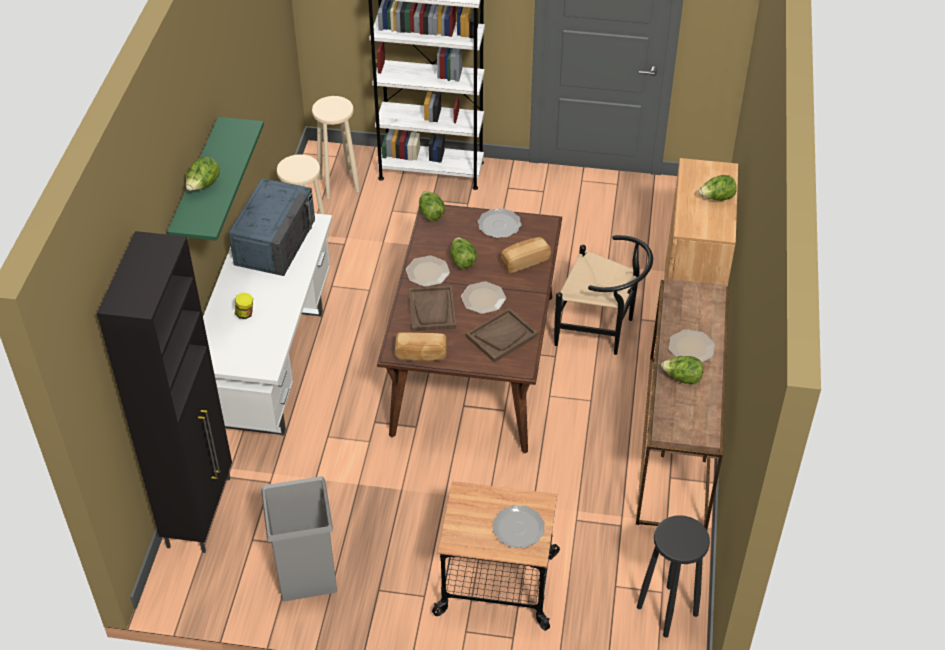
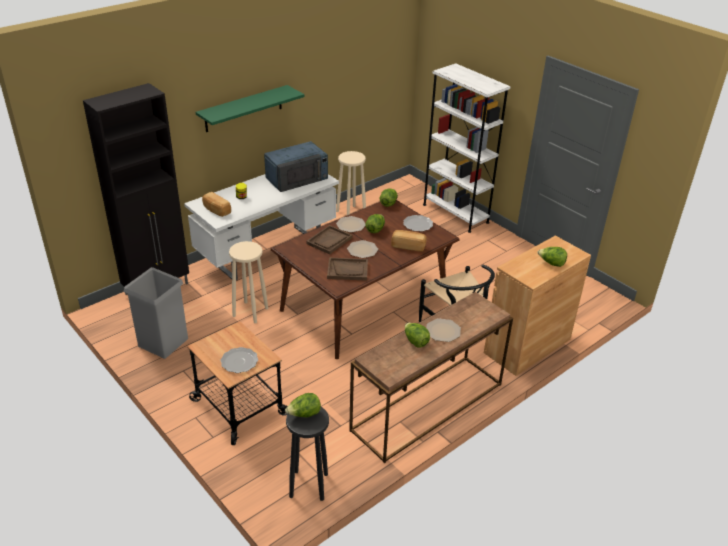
camera: 40 degrees right, 10 degrees down
(203, 186) = (238, 104): lettuce -> lettuce (304, 414)
(339, 184) = (400, 197): beige stool -> beige stool (250, 312)
(421, 355) = (296, 255): bread -> bread (216, 210)

